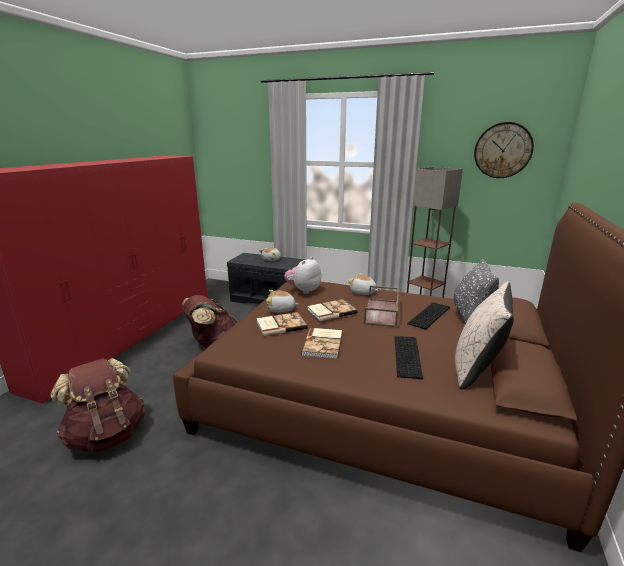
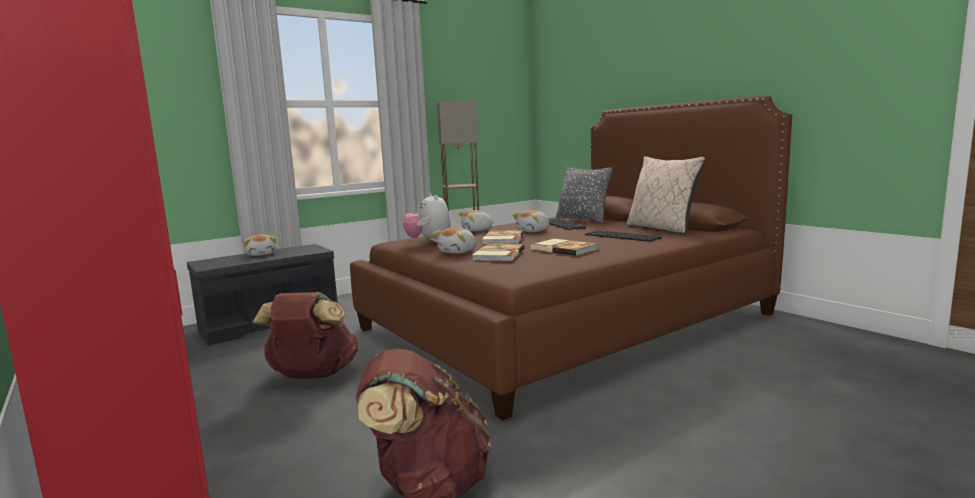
camera: 55 degrees left, 10 degrees down
(382, 312) = (534, 231): brown tray -> plush toy
(502, 150) = (489, 87): wall clock -> none

